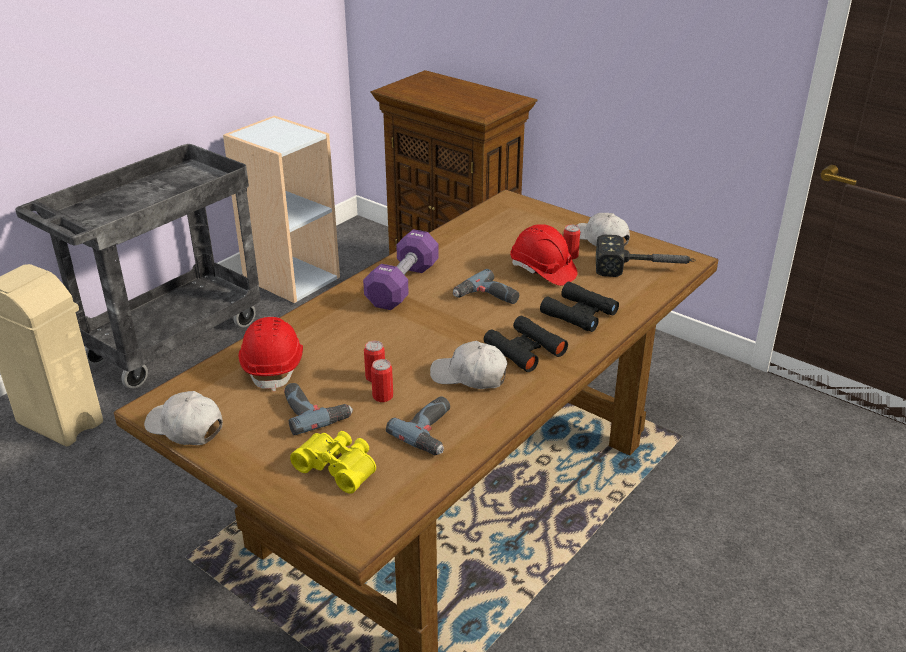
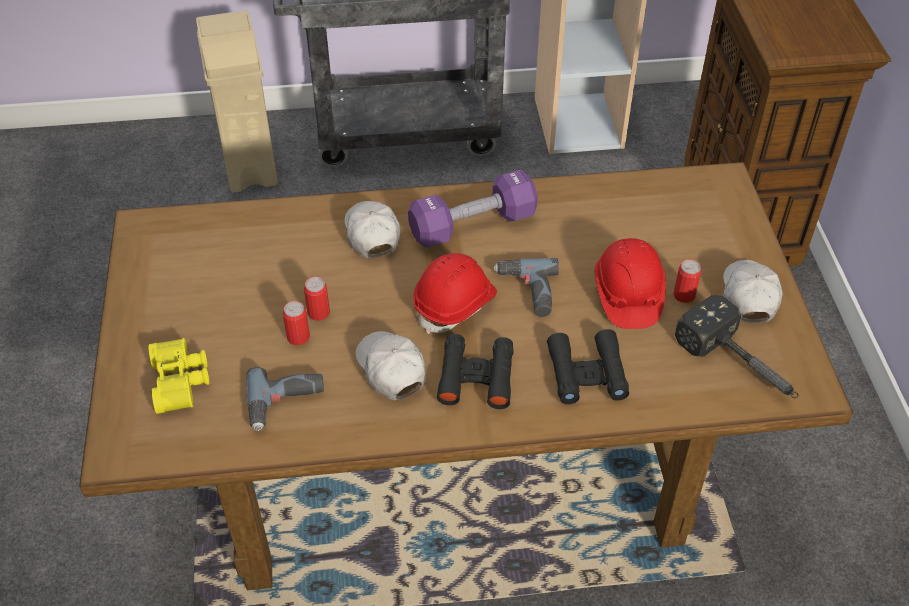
camera: 45 degrees right, 15 degrees up
(185, 428) = (136, 261): white cap -> white cap (371, 234)
(274, 366) = (262, 244): red hard hat -> red hard hat (455, 304)
(314, 411) = (233, 313): power drill -> none

